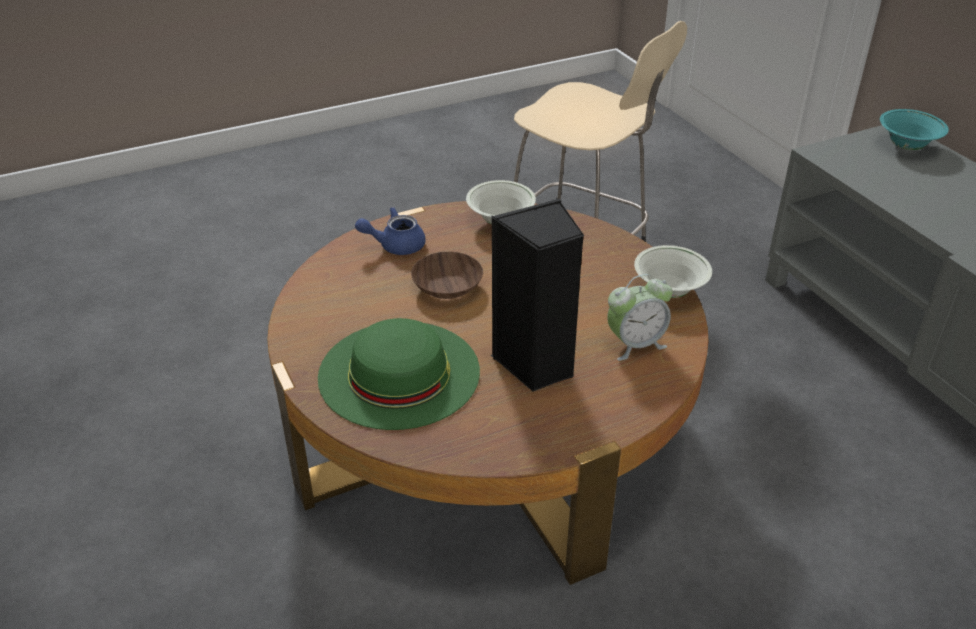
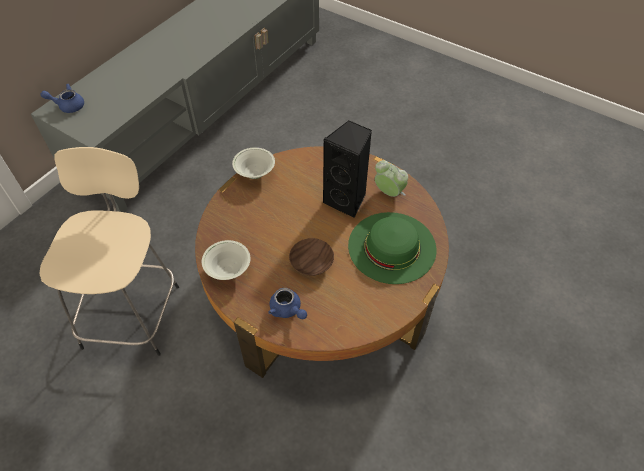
camera: 120 degrees left, 15 degrees up
(635, 344) = (306, 172): alarm clock -> alarm clock (389, 193)
(906, 146) = (68, 106): turquoise bowl -> blue teapot

